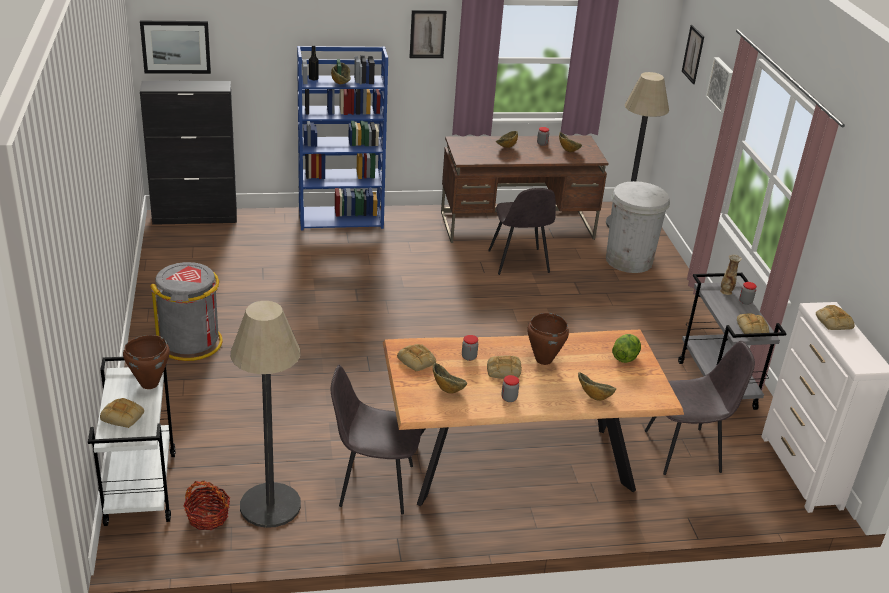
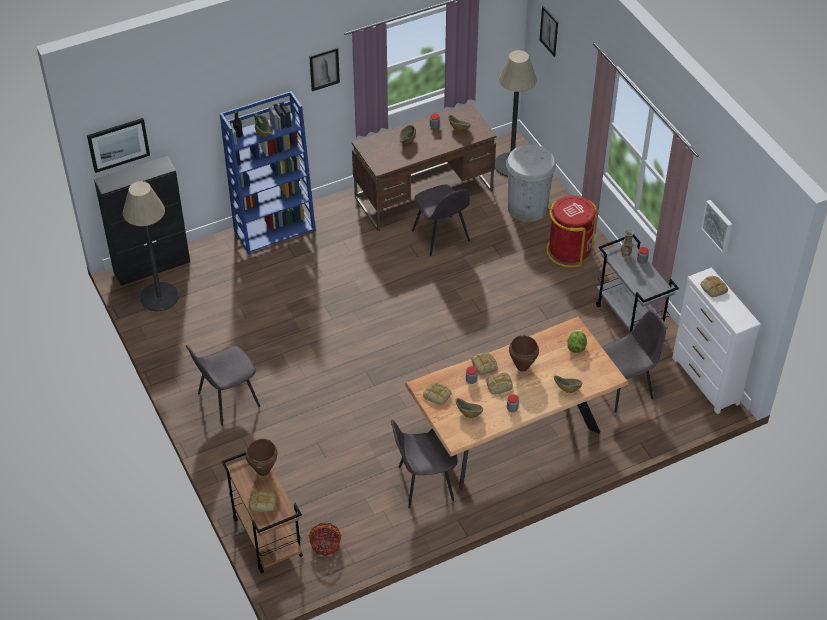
camera: 15 degrees left, 15 degrees up
(140, 488) = (266, 537): white cart -> brown cart
(191, 343) = (227, 400): grey trash can -> grey chair
(270, 505) = (362, 522): floor lamp -> floor lamp (159, 297)
(663, 306) = (568, 250): none -> red trash can
(722, 85) = (583, 70): picture -> picture (718, 225)
(752, 328) = (653, 287): bread -> bread (485, 365)

